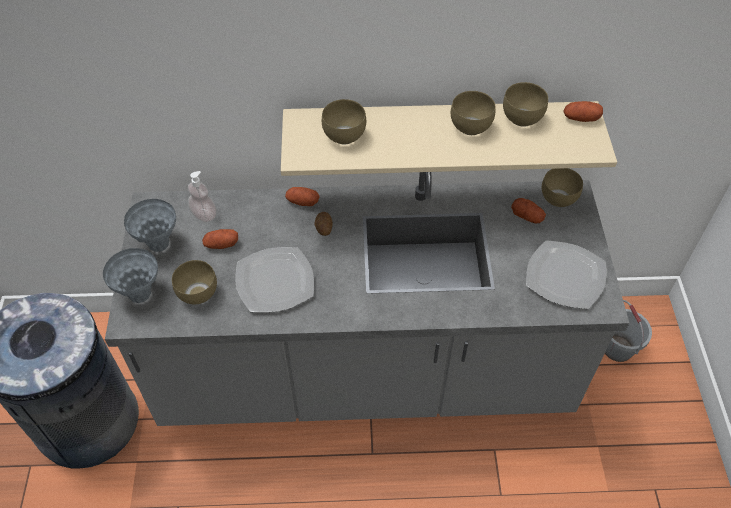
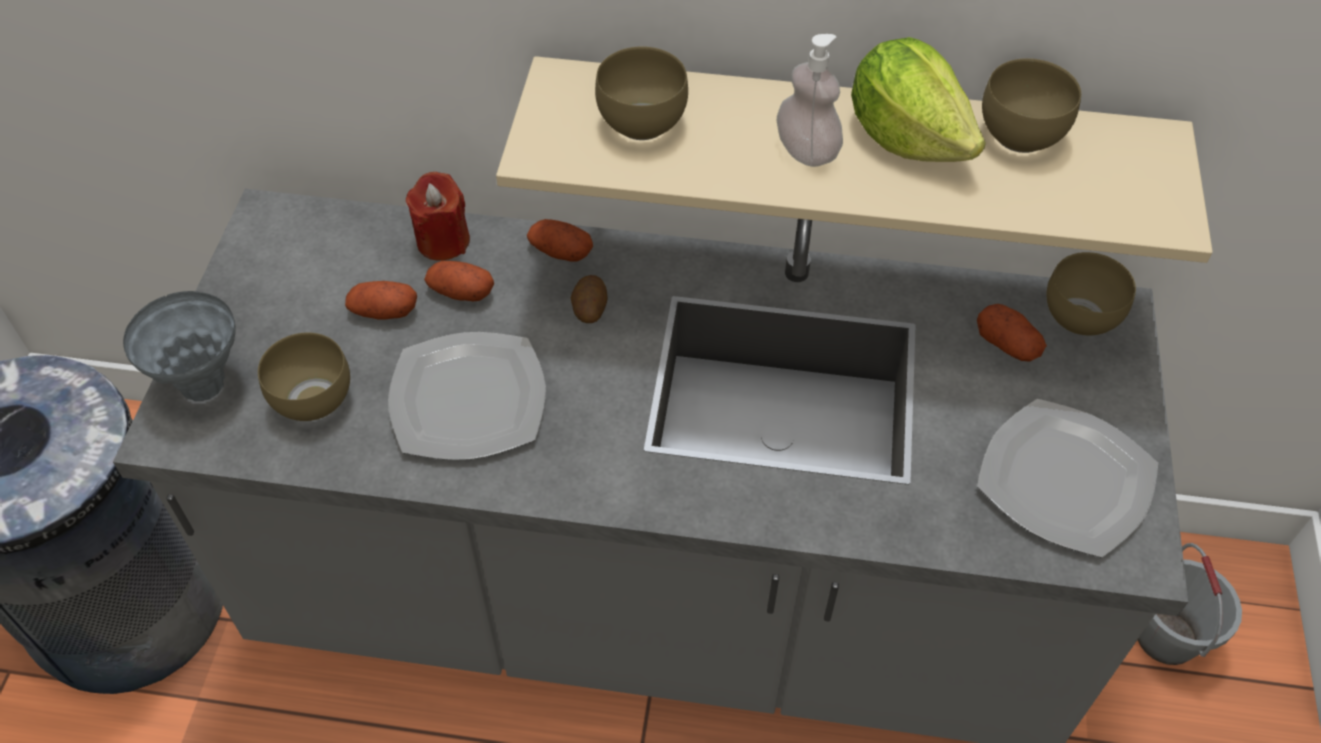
camera: 10 degrees right, 0 degrees up
(158, 244) = (265, 294): grey vase -> none
(204, 215) = (366, 250): soap dispenser -> soap dispenser (806, 151)
(242, 205) = (443, 241): none -> red candle
(470, 126) = (907, 137): brown bowl -> lettuce
(581, 118) = (1148, 152): potato -> potato (461, 292)

